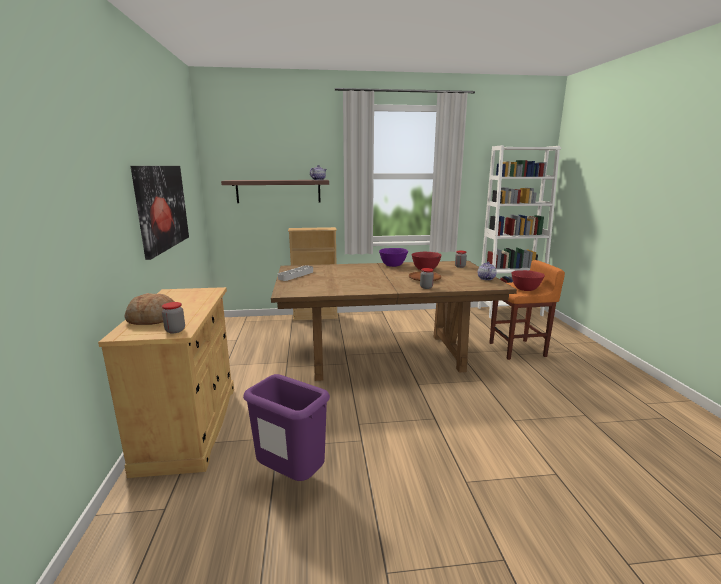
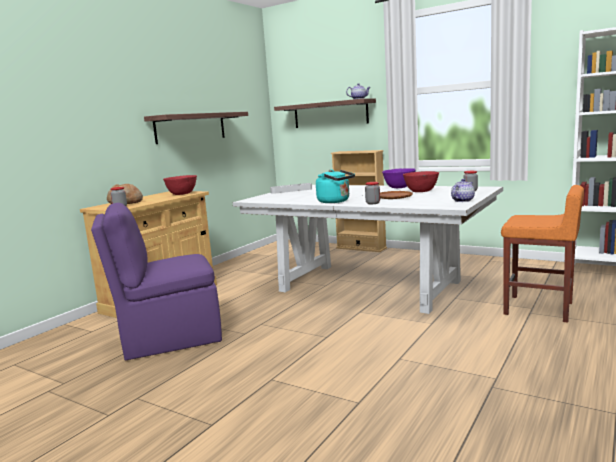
camera: 40 degrees right, 5 degrees down
(162, 207) = (190, 127): picture -> shelf
(290, 477) = (168, 338): purple trash can -> purple chair
(383, 356) = (367, 286): brown dining table -> white dining table
(386, 288) = (335, 201): none -> turquoise kettle
(526, 289) = (534, 221): red bowl -> red bowl (182, 194)

